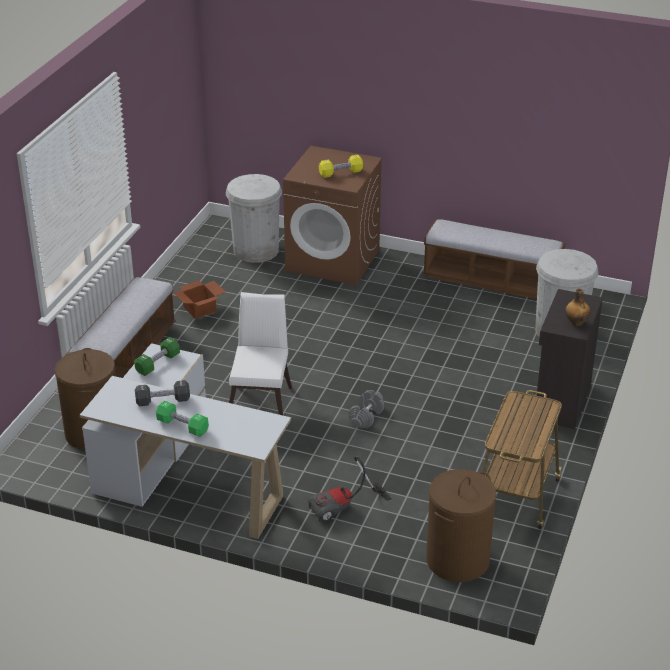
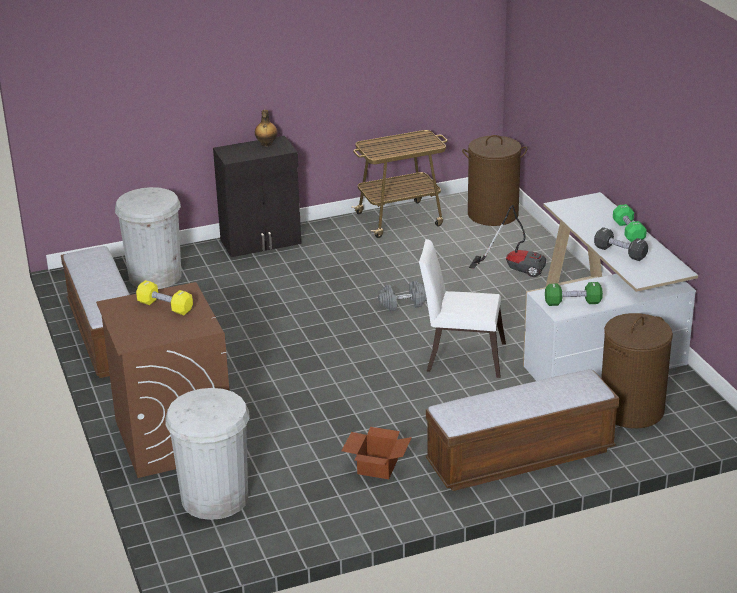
camera: 130 degrees left, 5 degrees down
(261, 402) = (460, 356): white chair -> white chair turned 45 degrees clockwise

